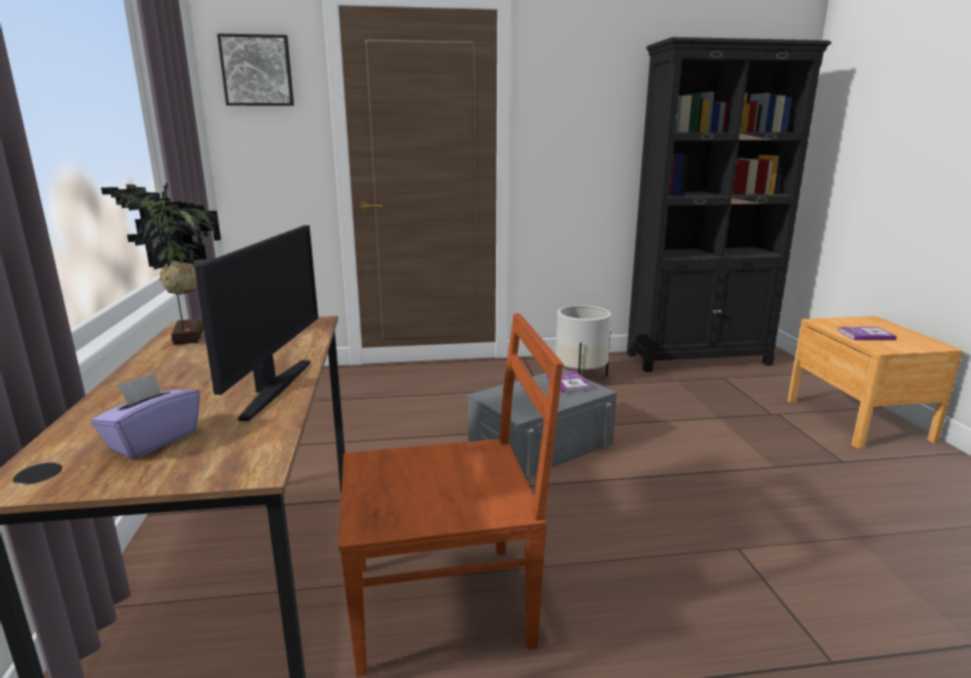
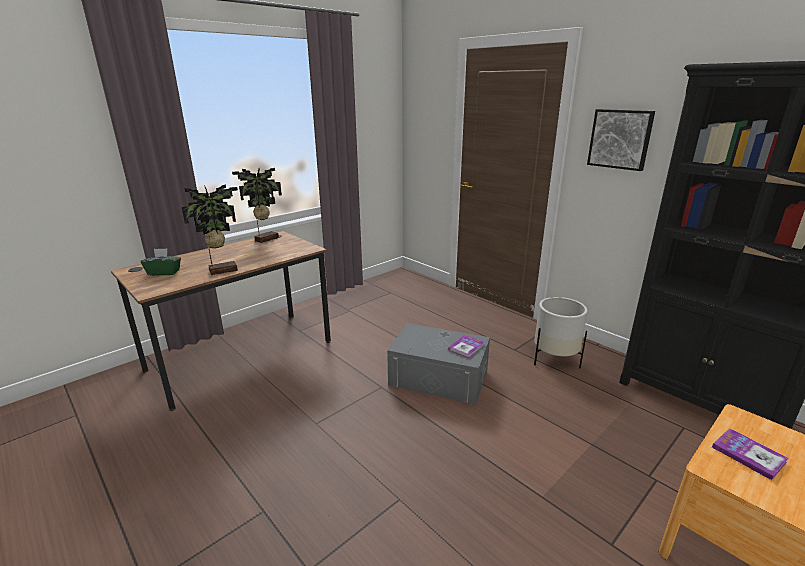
camera: 55 degrees right, 5 degrees up
(153, 440) = (164, 272): purple tissue box -> green tissue box
(257, 71) = (424, 93): picture -> picture (620, 139)
(273, 388) = (222, 270): monitor -> potted plant
(446, 605) = (266, 406): brown chair -> none

